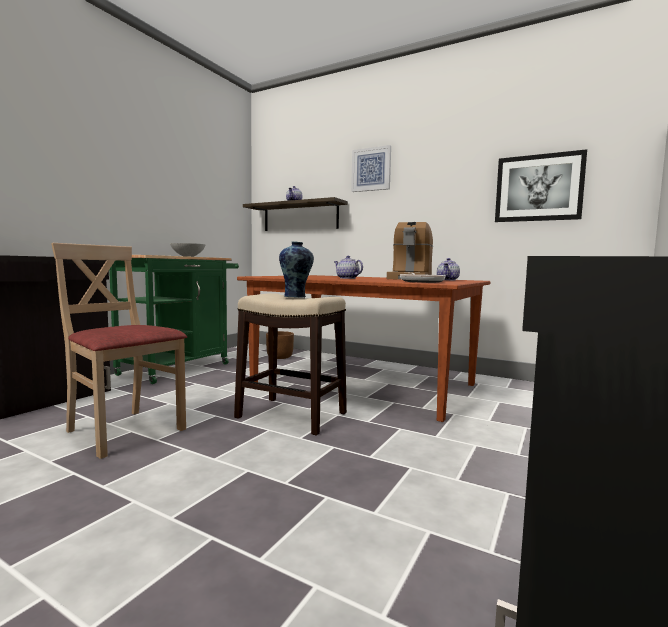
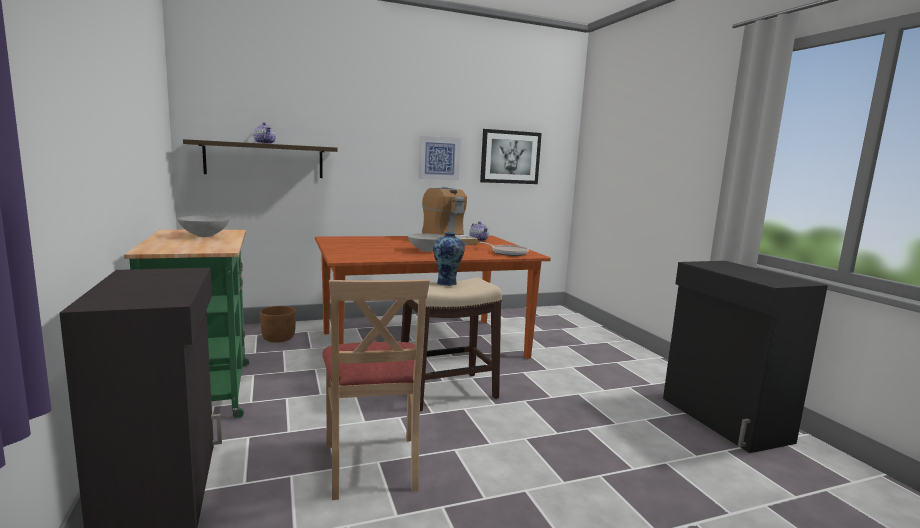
camera: 50 degrees left, 5 degrees up
(124, 431) = (372, 465): beige chair -> beige chair turned 90 degrees counterclockwise
(347, 278) = (426, 250): teapot -> grey bowl
(371, 169) = (362, 116): picture -> picture (439, 158)

